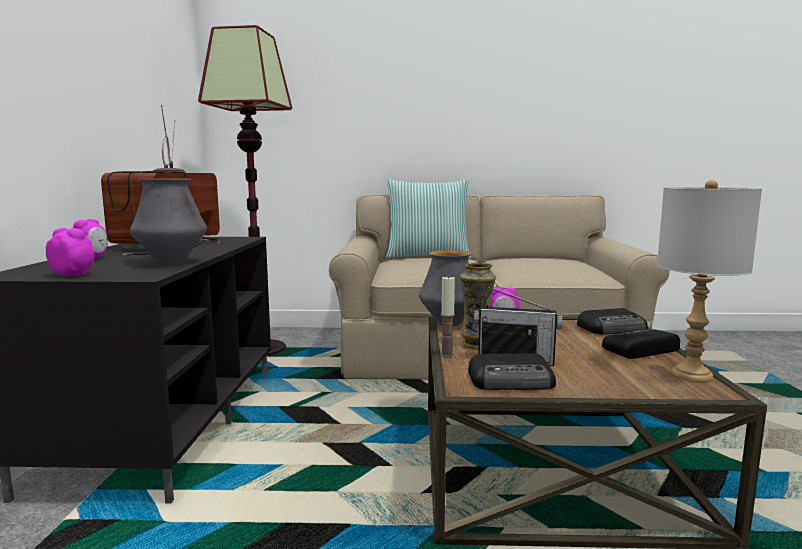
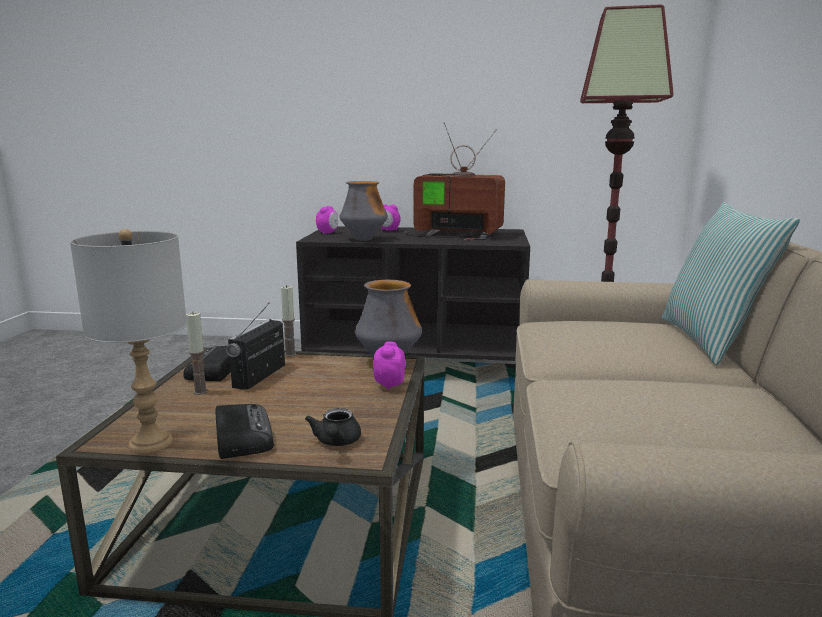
camera: 95 degrees right, 5 degrees up
(475, 345) = (313, 367): vase -> none
(575, 377) = (200, 391): none -> candle
(613, 328) = (336, 442): radio -> black teapot

